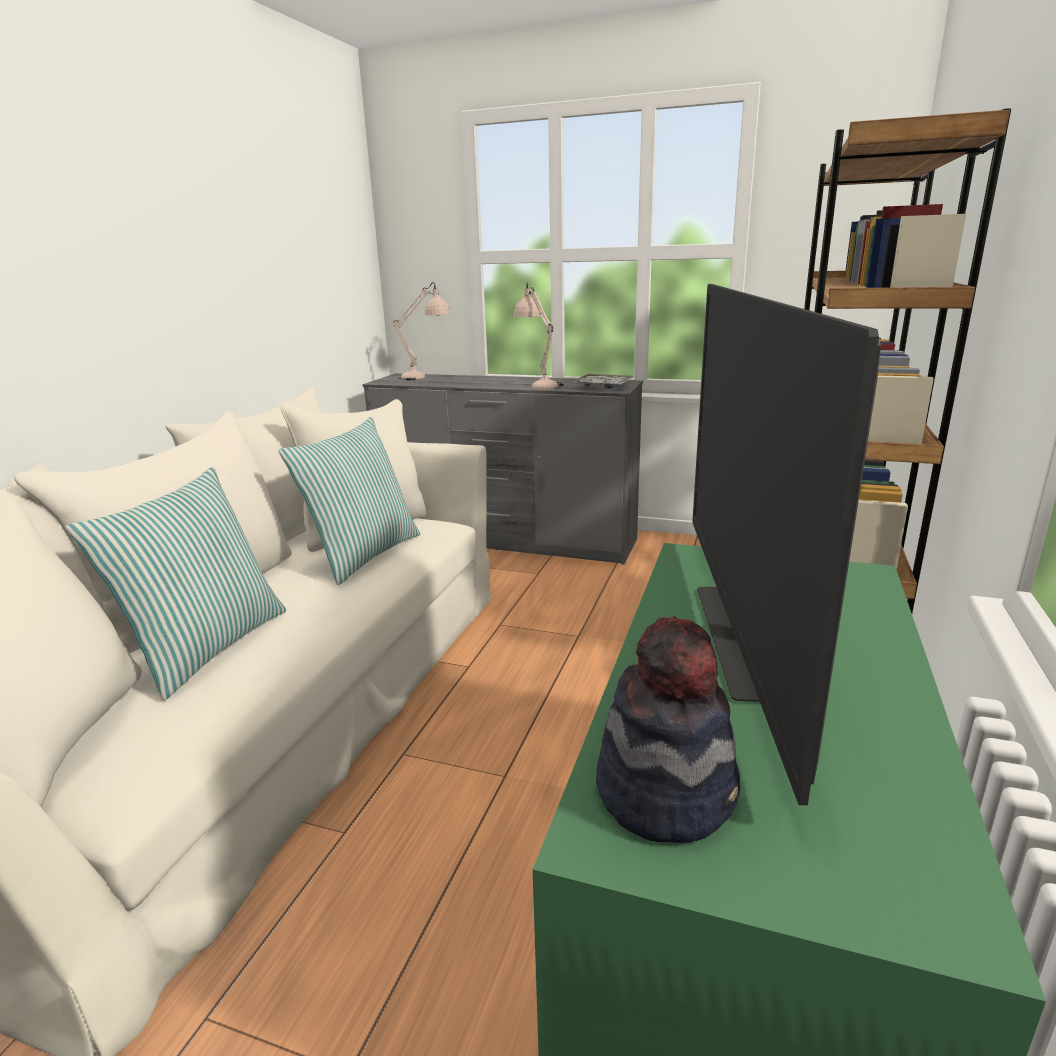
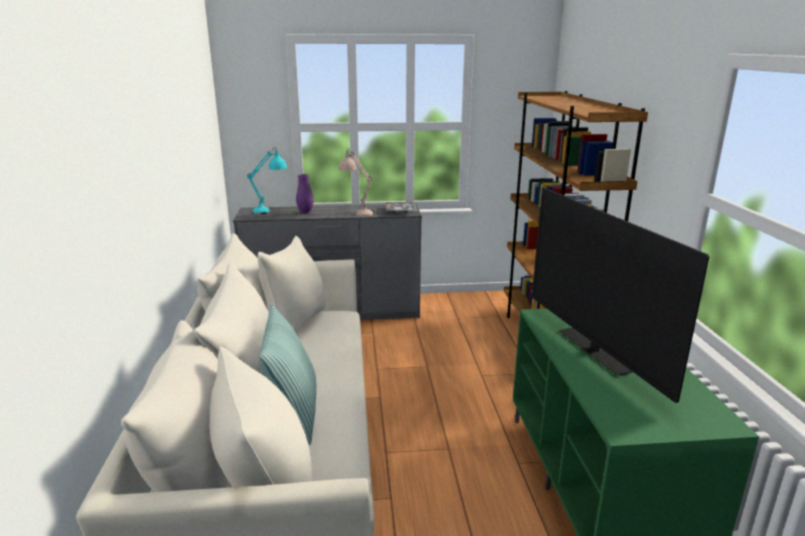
camera: 25 degrees left, 0 degrees up
(363, 555) = (317, 341): pillow -> none
(426, 377) = (270, 210): beige table lamp -> turquoise table lamp
(467, 381) = (305, 212): none -> purple vase
(666, 790) = (625, 411): hat -> none

